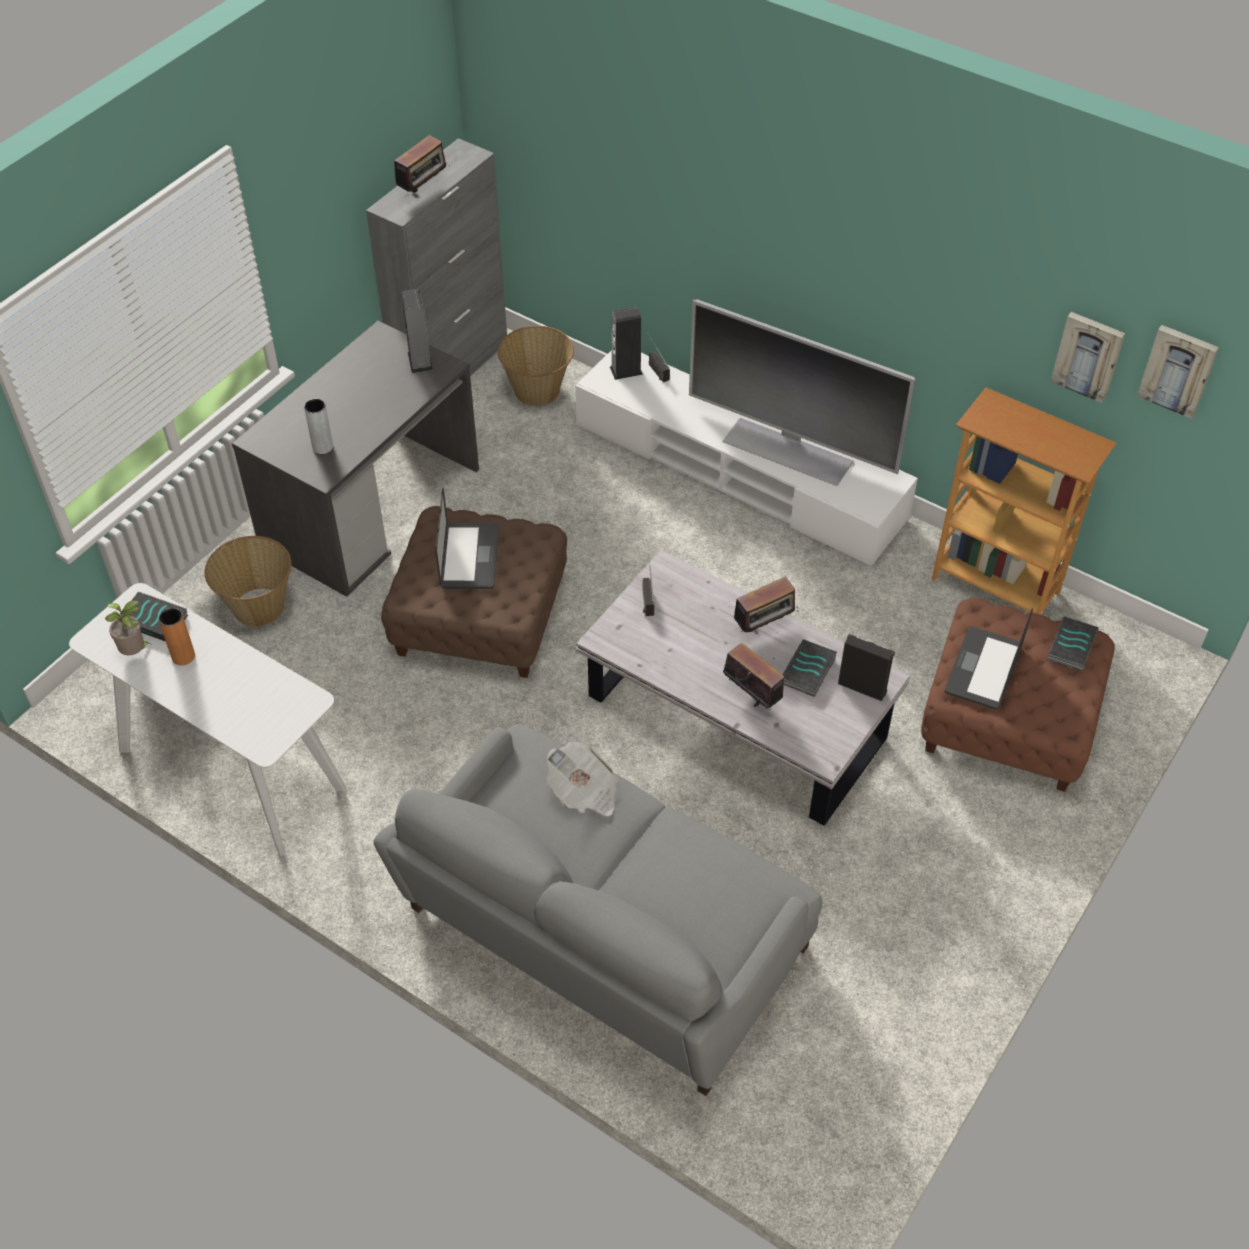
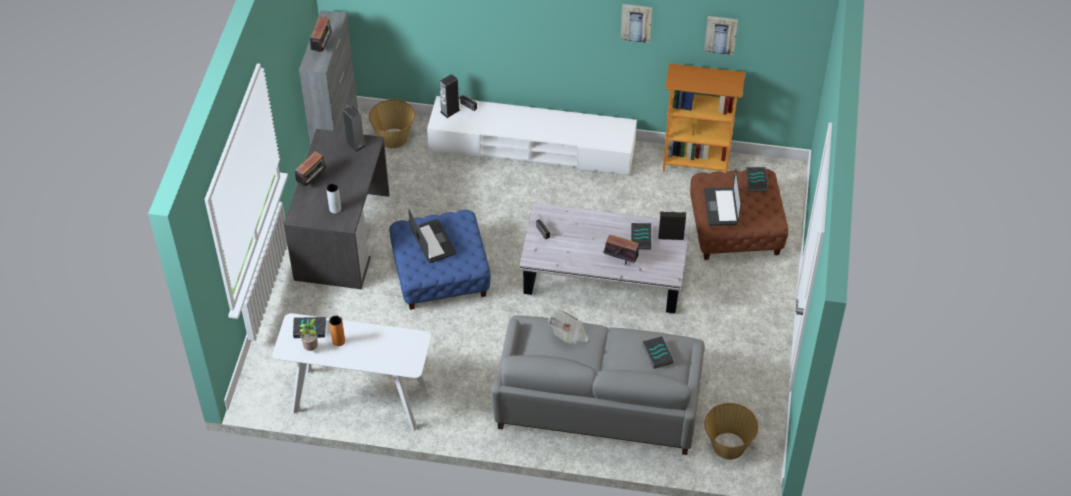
camera: 25 degrees left, 0 degrees up
(258, 606) = (316, 312): basket -> basket (728, 445)
(479, 616) = (440, 273): brown ottoman -> blue ottoman
(717, 888) = (656, 354): none -> book
(764, 626) = (607, 223): radio -> radio (312, 180)
(788, 450) = (562, 127): television -> none
(1178, 369) = (768, 29): picture -> picture (636, 22)

